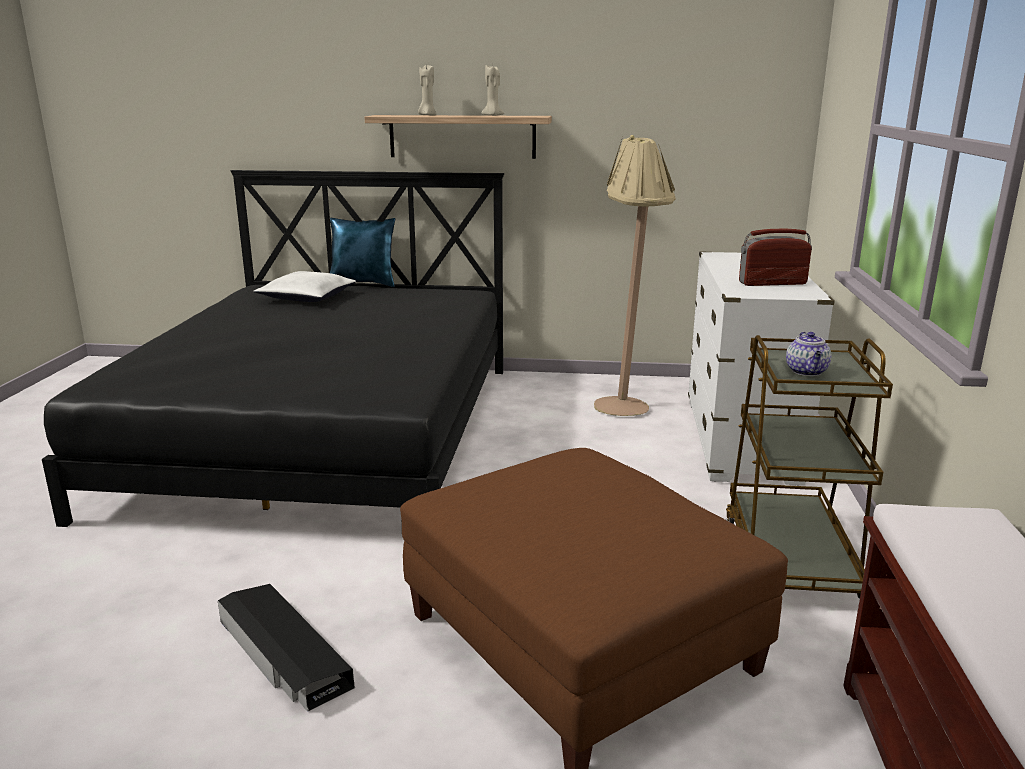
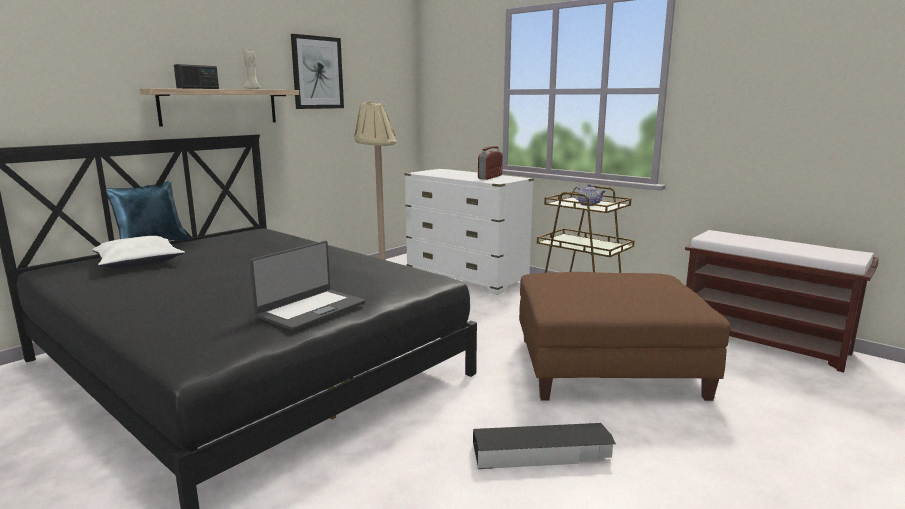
camera: 55 degrees left, 5 degrees down
(233, 382) = (310, 309): none -> laptop
(427, 115) = (198, 88): beige candle -> radio
(610, 90) = (317, 72): none -> picture

